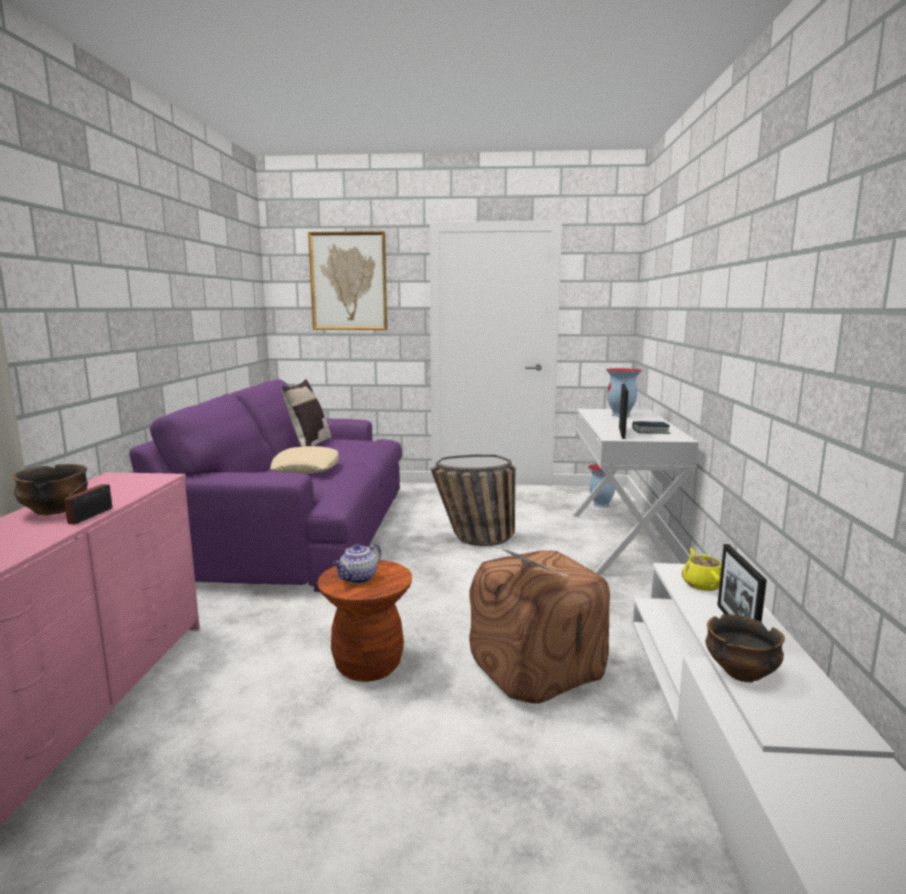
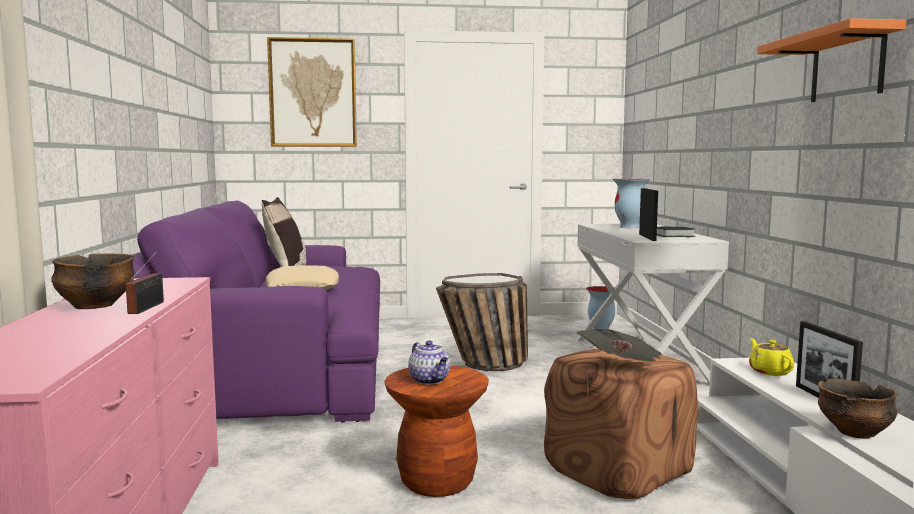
camera: 10 degrees left, 5 degrees down
(358, 579) = (430, 380): teapot -> teapot turned 60 degrees counterclockwise
(794, 284) = (847, 66): none -> orange shelf

